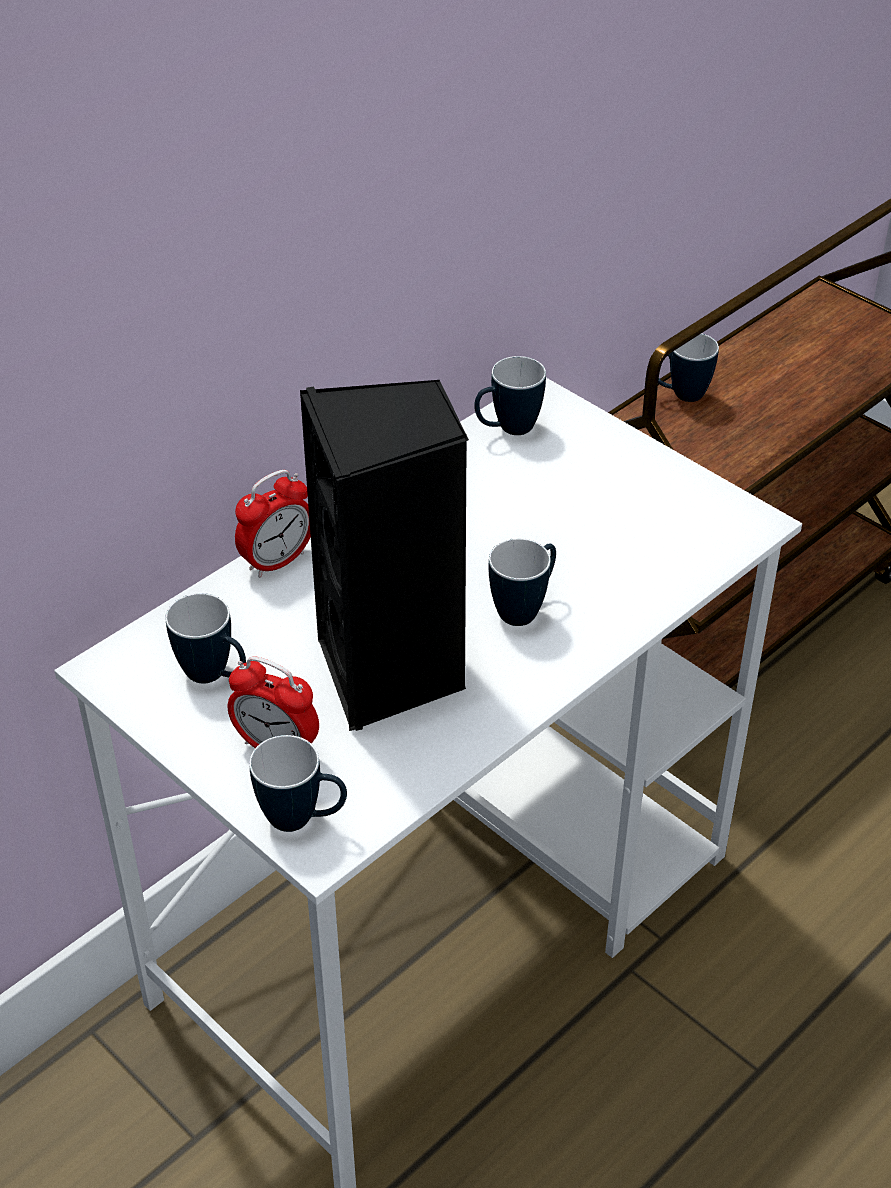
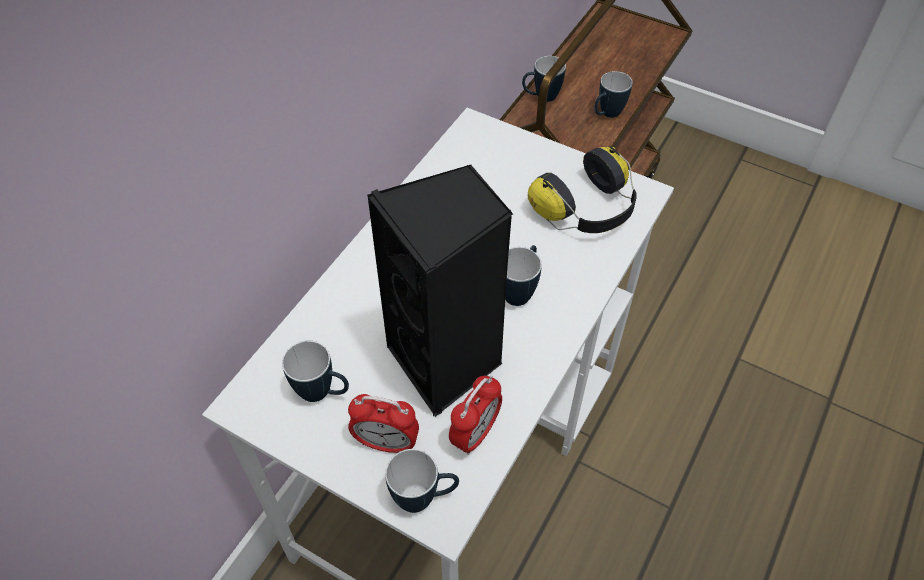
camera: 15 degrees left, 10 degrees up
(277, 561) = (337, 289): alarm clock -> alarm clock (475, 434)
(507, 430) = (461, 154): mug -> mug (606, 115)
(661, 529) = (587, 210): none -> headphones

